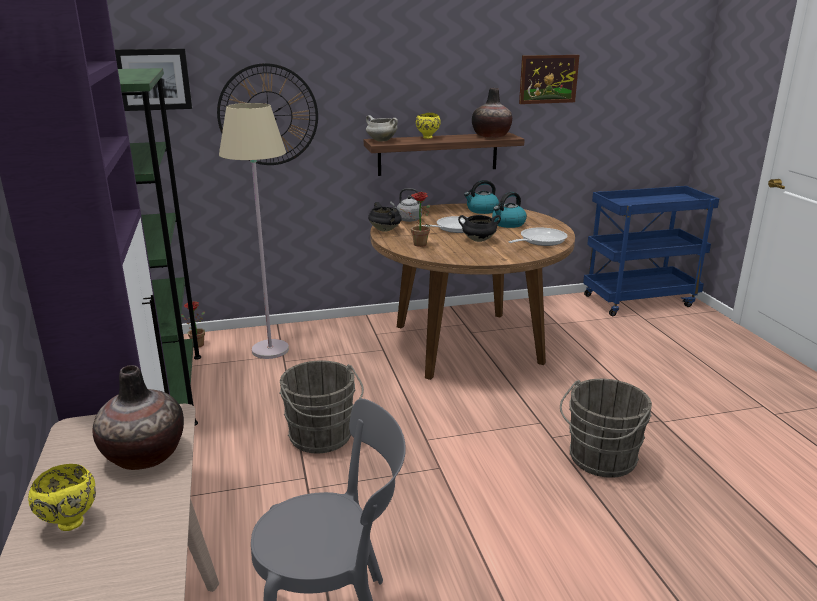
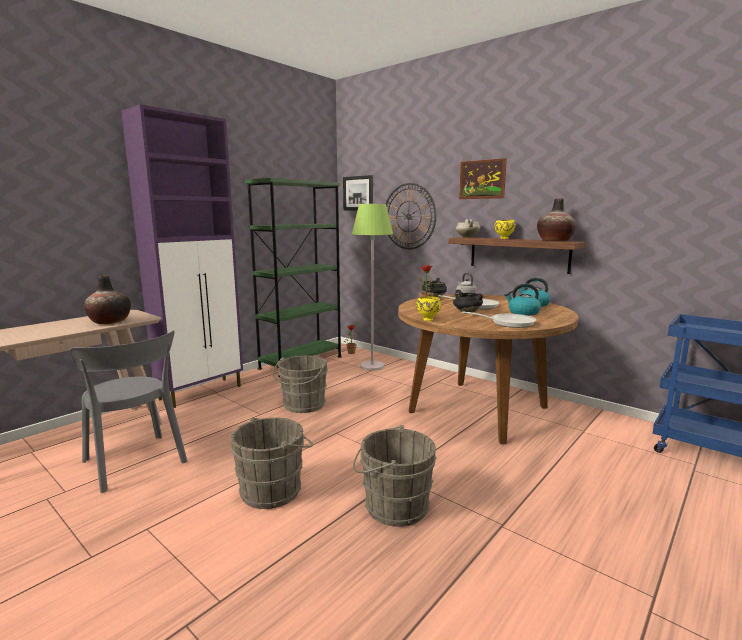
camera: 55 degrees right, 10 degrees down
(70, 522) = (54, 325): yellow bowl -> yellow bowl (428, 319)
(270, 350) = (372, 366): beige floor lamp -> green floor lamp
(515, 521) = (274, 489): none -> grey bucket
(548, 79) = (632, 192): picture -> picture (482, 179)

